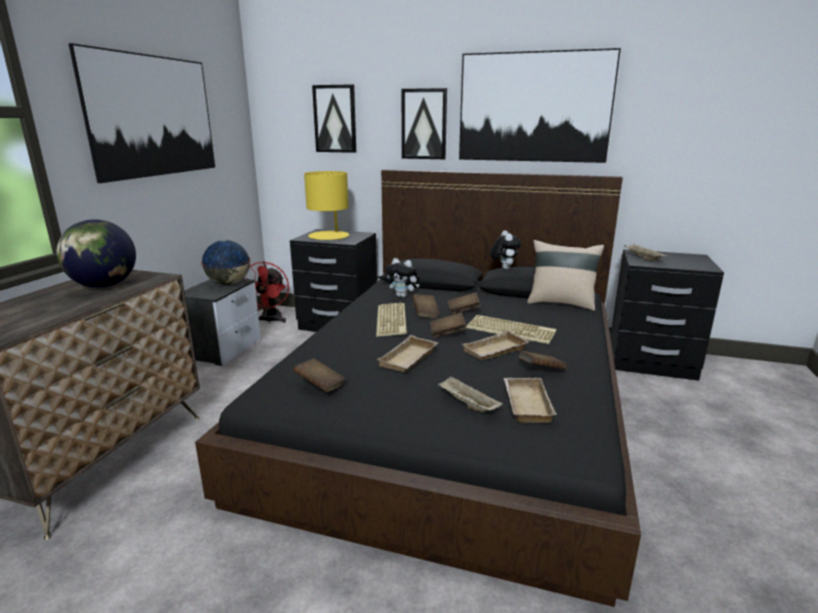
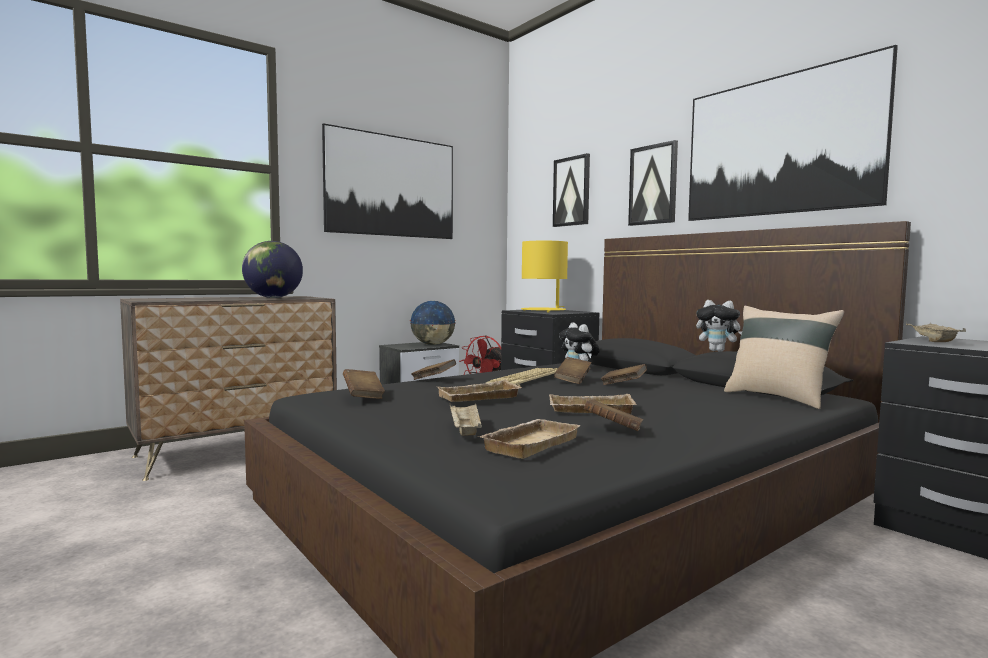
camera: 35 degrees right, 15 degrees down
(447, 333) = (563, 393): brown book -> brown book (433, 380)
(503, 268) = (718, 351): plush toy -> plush toy turned 90 degrees clockwise
(511, 330) = (650, 403): keyboard -> none

